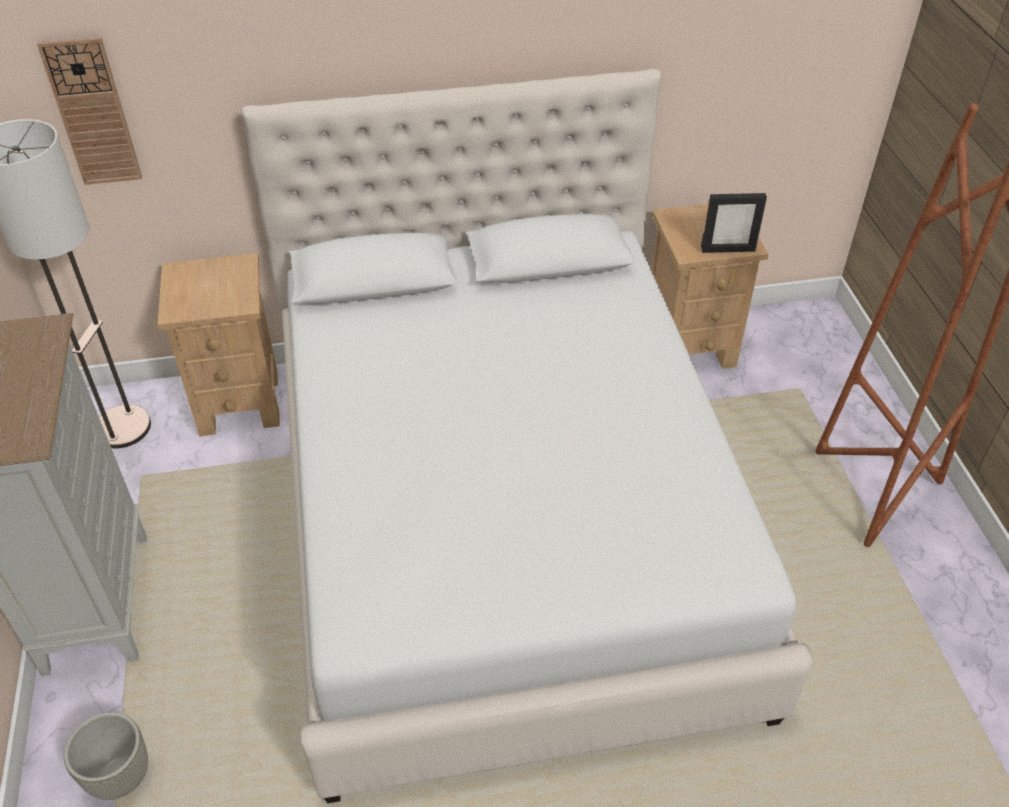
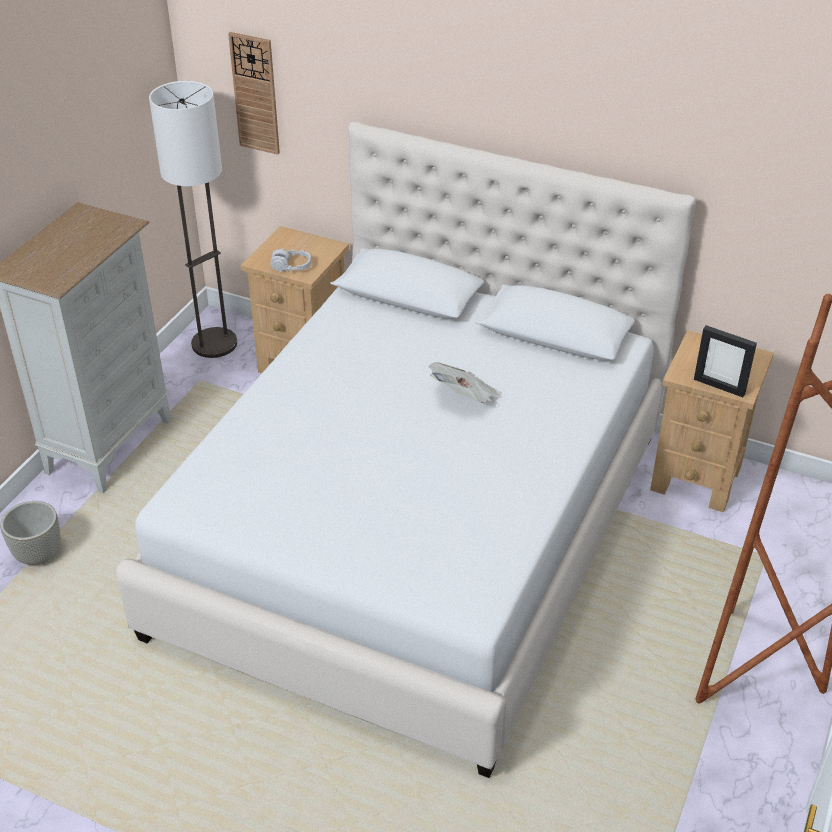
camera: 35 degrees right, 5 degrees down
(218, 302) = (291, 266): none -> grey headphones
(532, 362) = (465, 398): none -> newspaper

